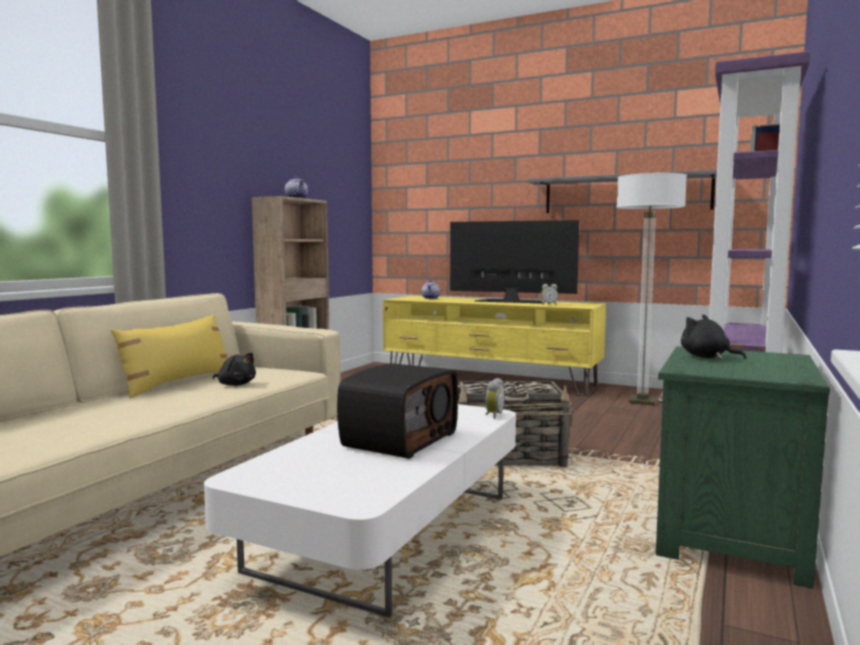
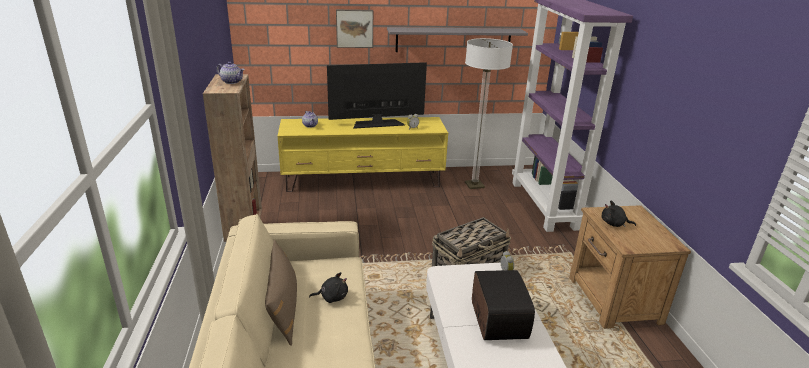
camera: 35 degrees left, 20 degrees up
(177, 383) = (283, 309): yellow pillow -> brown pillow
(497, 185) = (354, 28): none -> picture
(729, 535) = (613, 301): green nightstand -> brown nightstand

